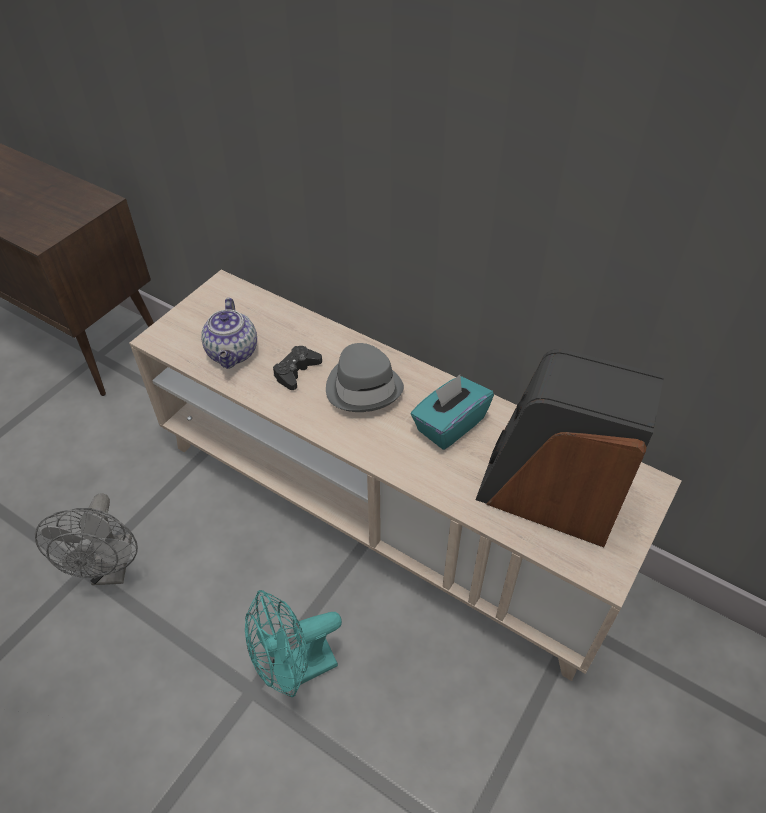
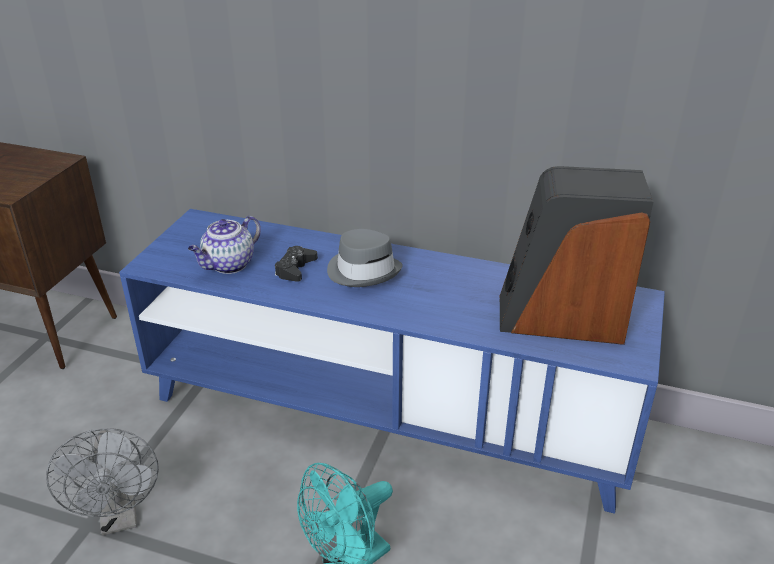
camera: 15 degrees left, 15 degrees down
(233, 354) = (228, 265): teapot -> teapot turned 60 degrees clockwise
(383, 509) = (387, 412): beige tv stand -> blue tv stand
(449, 425) = (453, 285): turquoise tissue box -> none

